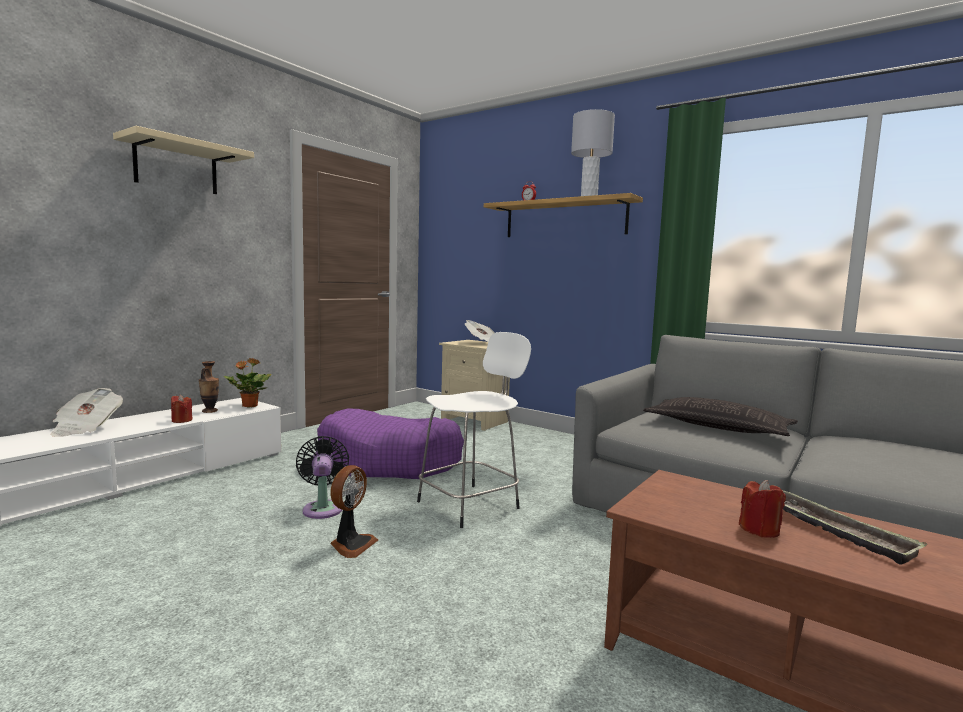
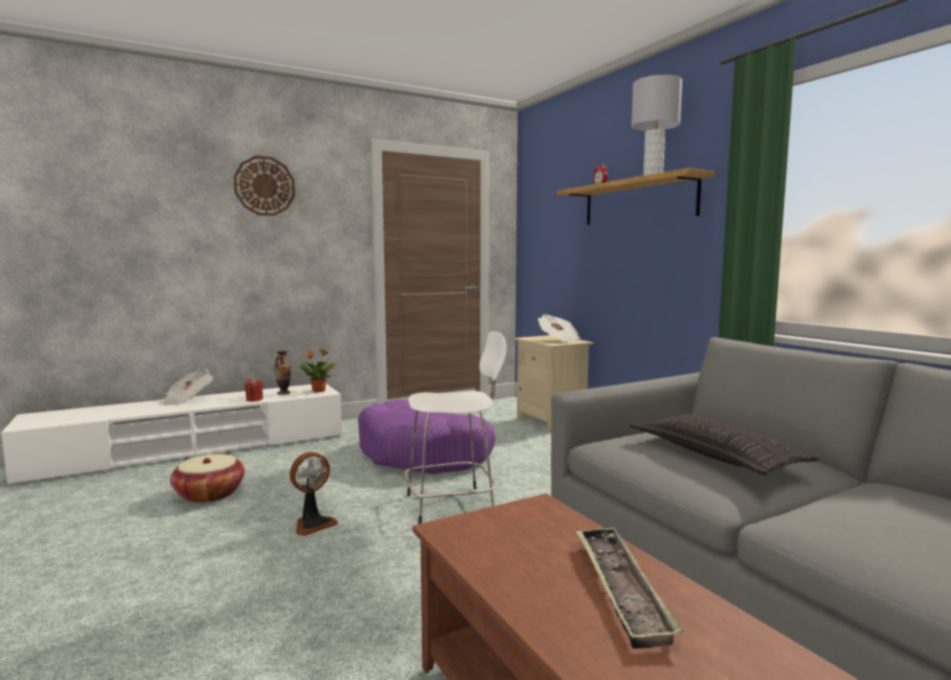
camera: 25 degrees right, 0 degrees up
(176, 167) = (264, 186): beige shelf -> wall clock
(186, 535) = (209, 494): none -> basket
(323, 508) = (325, 488): black fan -> none
(759, 530) = (533, 574): red candle -> none

